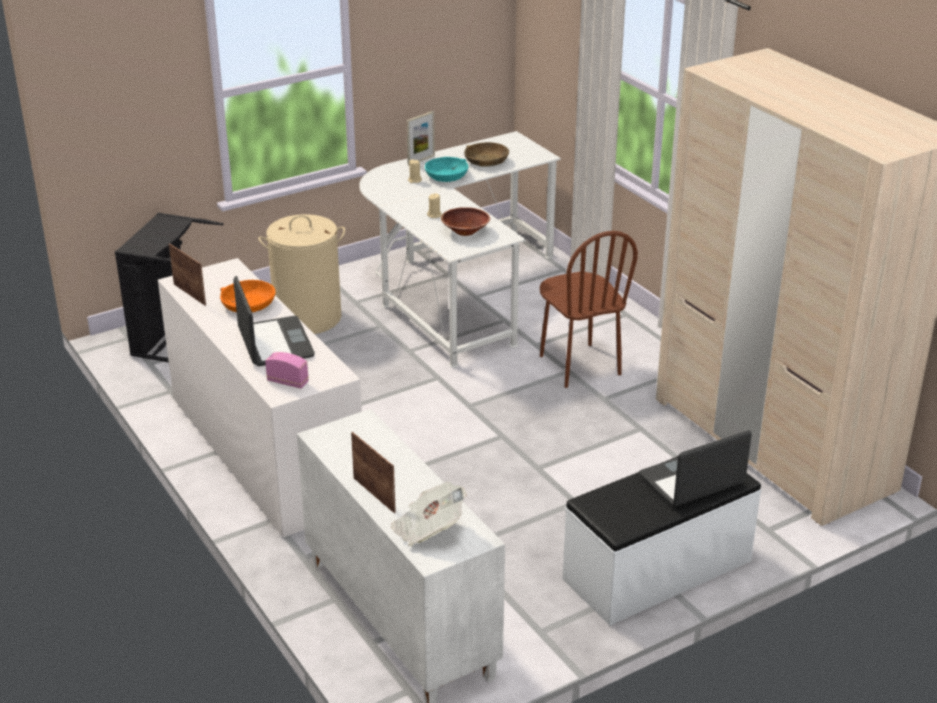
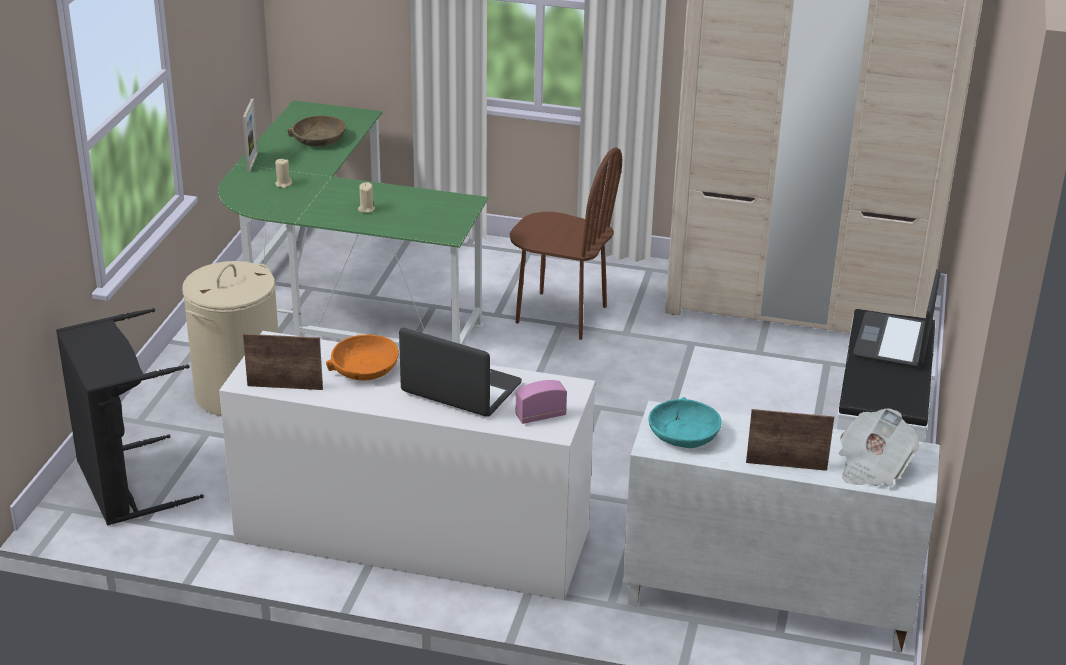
camera: 45 degrees left, 0 degrees up
(446, 176) = (307, 167): turquoise bowl -> turquoise bowl (683, 433)
(454, 289) = (340, 299): white desk -> green desk
(465, 231) = (422, 212): brown bowl -> none

